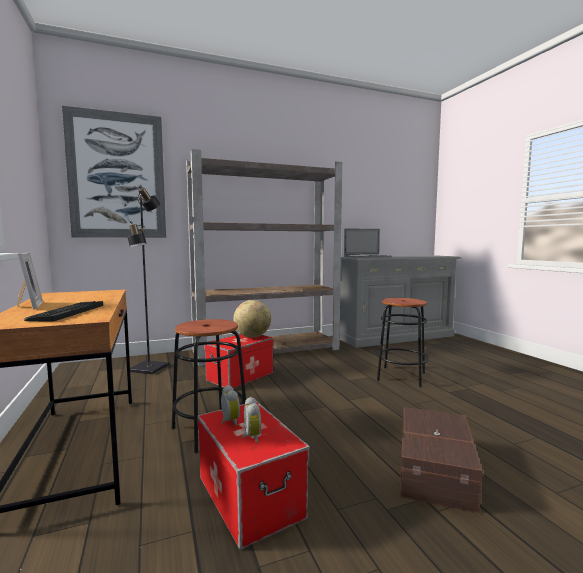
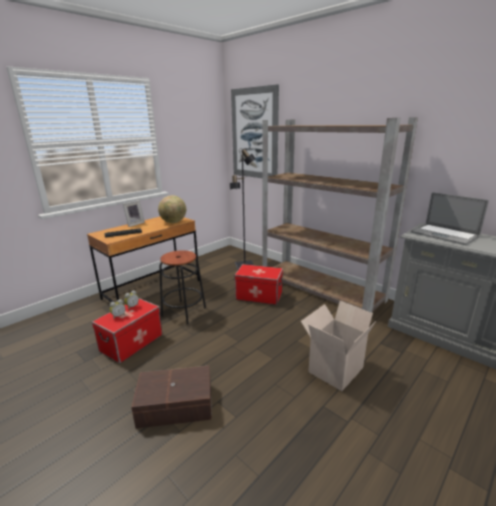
camera: 65 degrees right, 15 degrees up
(252, 336) = (270, 272): globe -> globe (174, 222)
(401, 376) = (334, 368): black stool -> cardboard box

